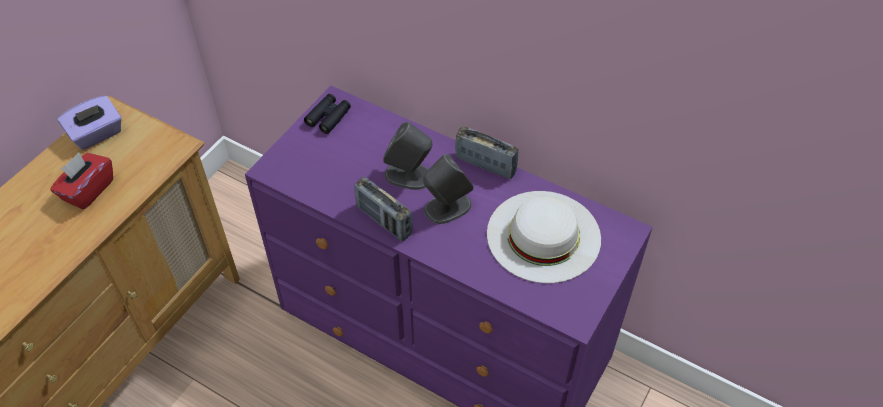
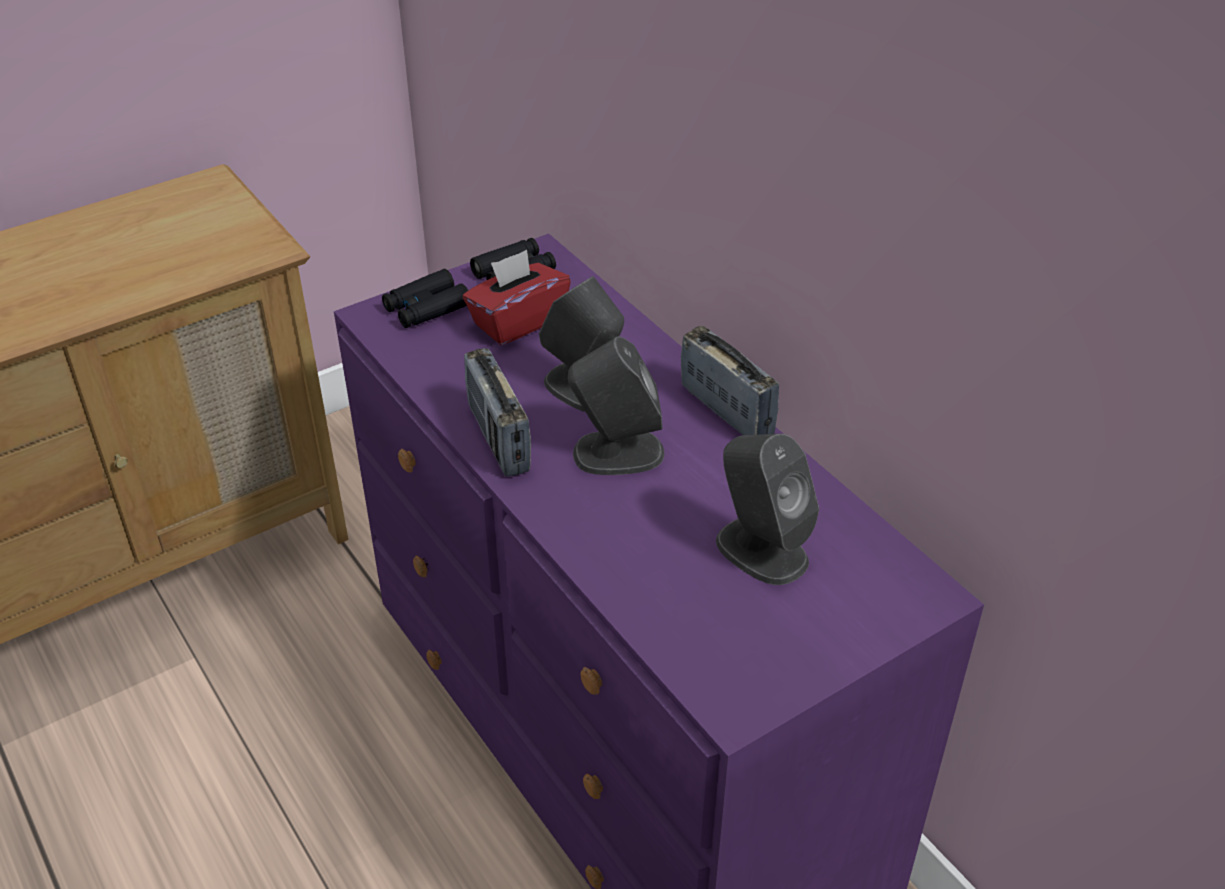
camera: 25 degrees right, 10 degrees down
(88, 190) = (105, 267): red tissue box -> red tissue box (517, 322)
(97, 134) = (171, 205): purple tissue box -> none
(295, 155) = (426, 308): none -> black binoculars
(543, 235) = (760, 550): white hat -> grey speaker

